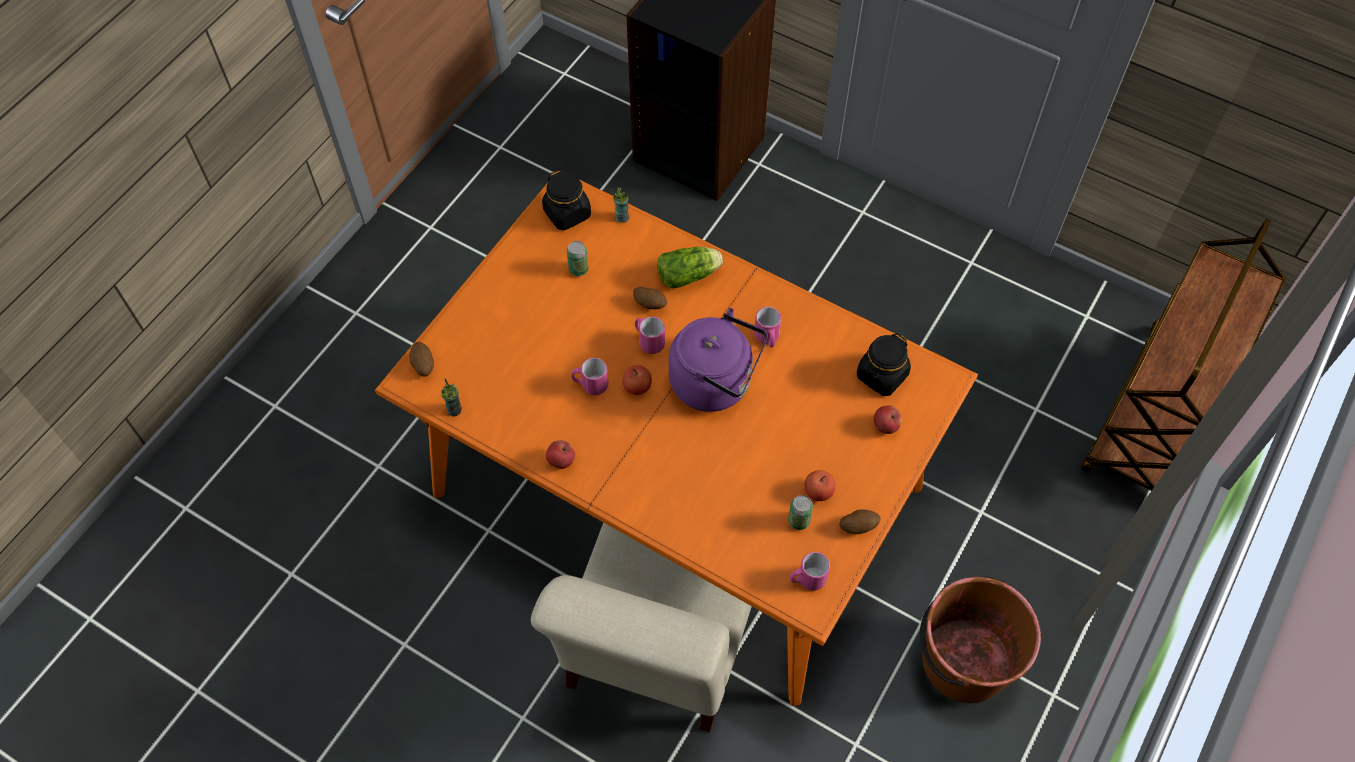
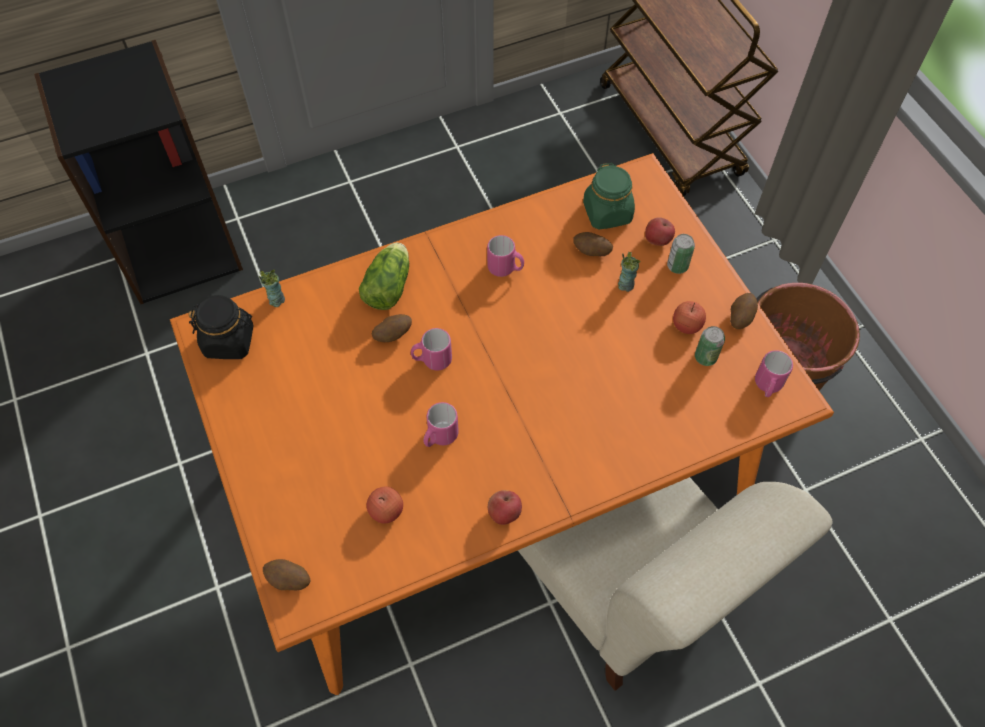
camera: 55 degrees left, 0 degrees up
(454, 409) = (367, 580): cup -> cup (625, 285)
(578, 269) = (301, 370): can -> can (677, 266)
(637, 386) = (473, 399): apple -> apple (386, 511)
(716, 383) = (520, 334): purple kettle -> none
(833, 386) = (591, 252): none -> potato
(881, 376) = (607, 213): black jar -> green jar

